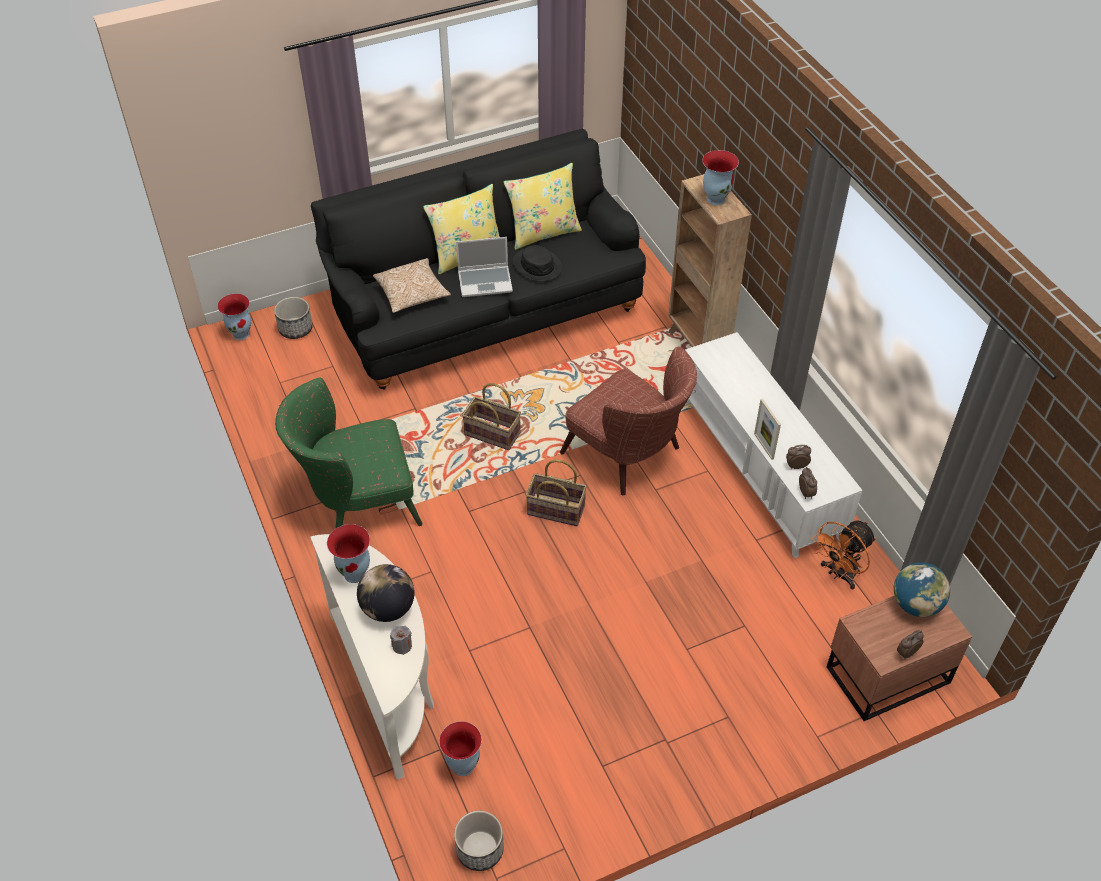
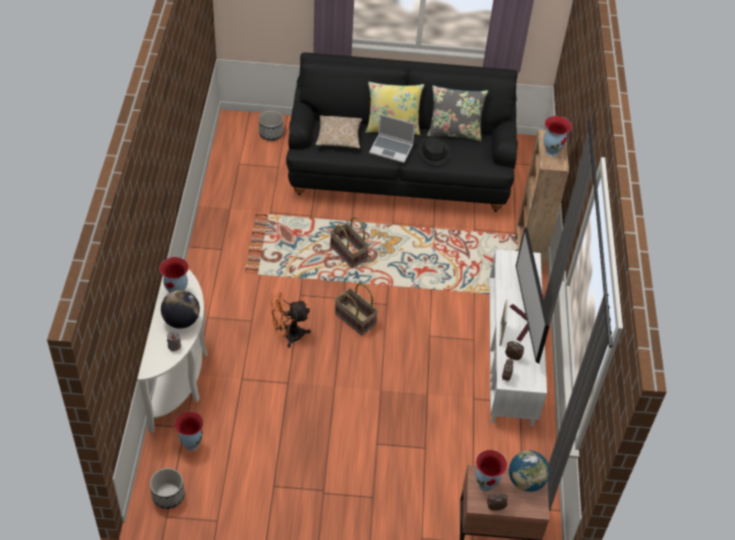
camera: 25 degrees right, 0 degrees up
(241, 334) = (236, 123): vase -> vase (486, 484)
(356, 502) = (235, 258): green armchair -> none
(543, 232) = (454, 132): yellow pillow -> grey pillow
(629, 457) = (427, 307): brown armchair -> none
(779, 421) = (524, 323): none -> television
(839, 574) = (513, 447): orange fan -> orange fan (288, 335)

